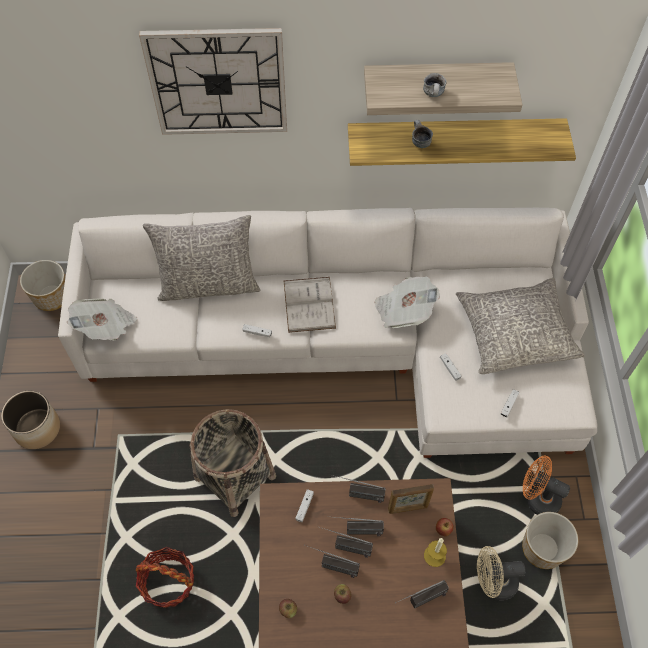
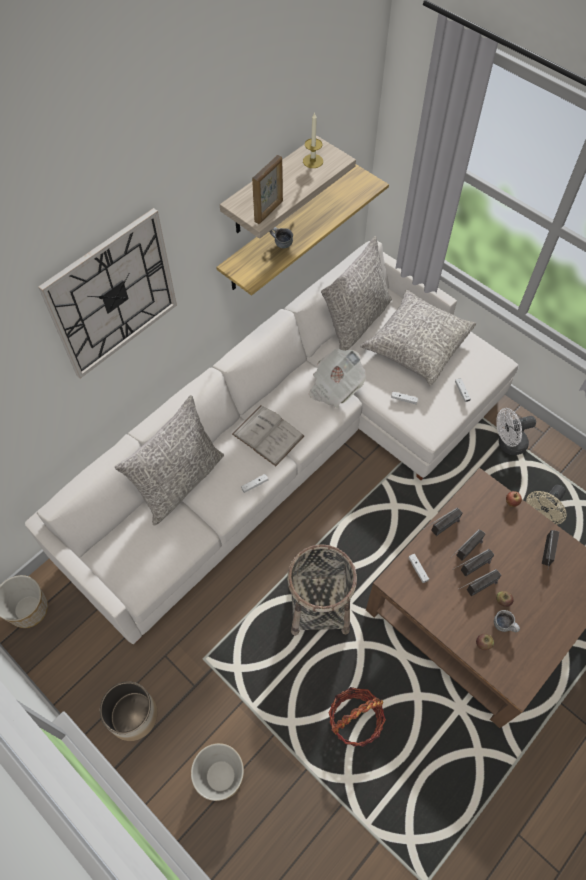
camera: 45 degrees left, 0 degrees up
(106, 326) = (136, 579): newspaper -> none
(408, 508) = (477, 509): picture frame -> picture frame (269, 211)
(434, 95) = (293, 191): mug -> mug (504, 625)
(434, 555) = (524, 523): candle -> candle (313, 161)
(485, 272) = (356, 321): none -> grey pillow
(537, 498) = (507, 444): orange fan -> white fan
(542, 548) = (541, 471): planter -> planter (220, 776)

